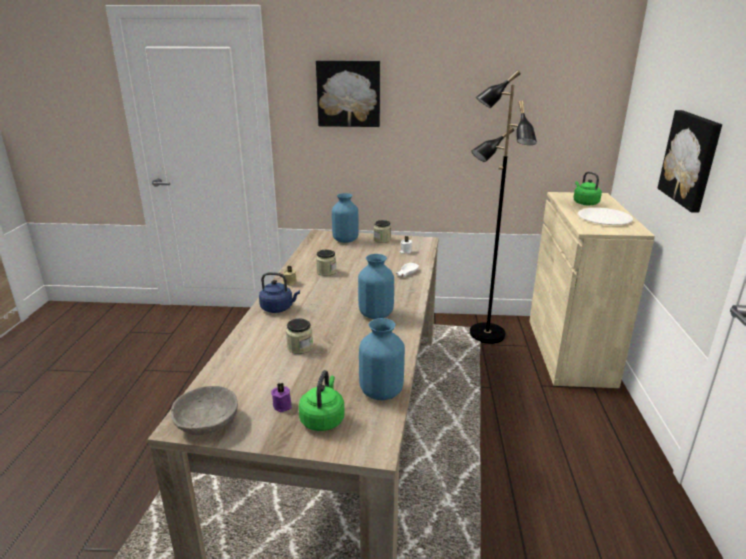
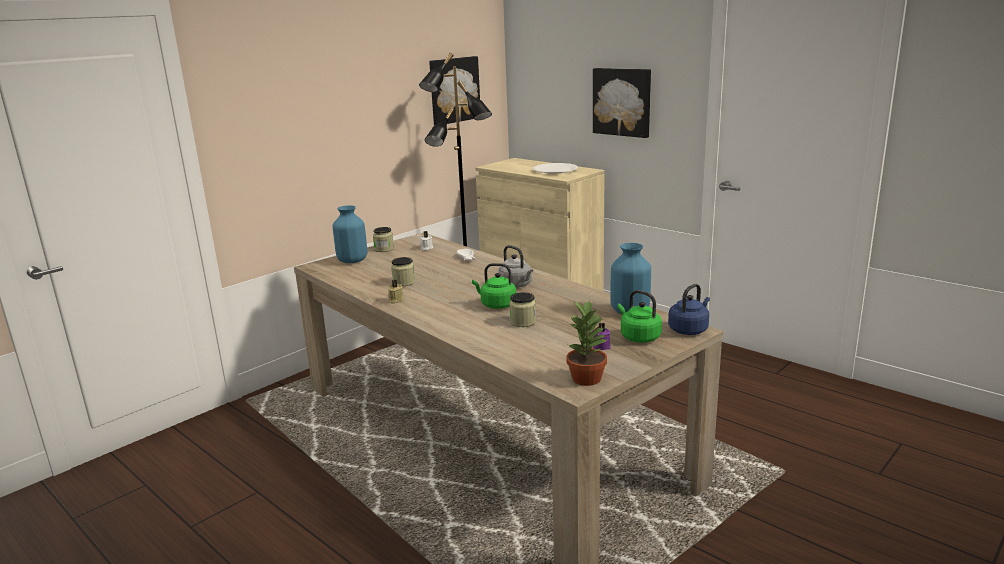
camera: 50 degrees left, 5 degrees down
(207, 423) = (586, 378): grey bowl -> potted plant
(278, 308) = (438, 315): blue kettle -> blue kettle (689, 329)
(348, 93) = (285, 97): picture -> picture (453, 90)
(376, 314) = (516, 285): blue vase -> grey kettle
(584, 203) = (519, 166): green kettle -> green kettle (496, 305)

